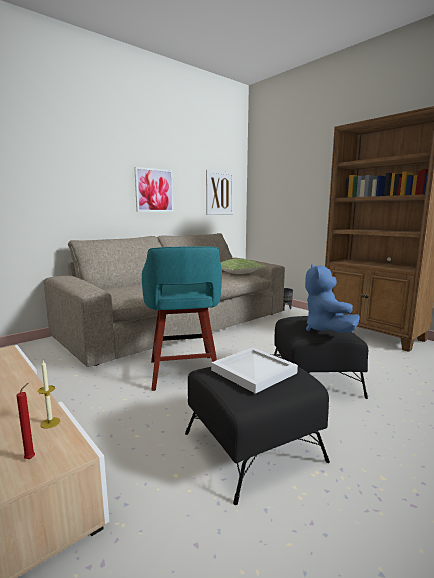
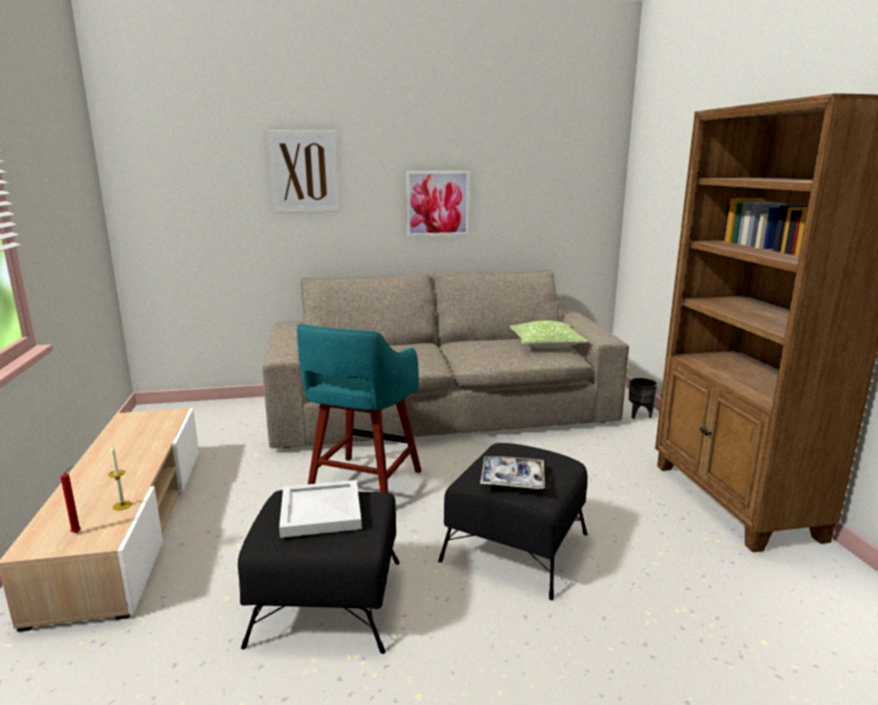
camera: 30 degrees right, 5 degrees up
(219, 193) = (562, 201): picture -> picture (304, 172)
(326, 330) = (512, 479): blue plush toy -> tray

